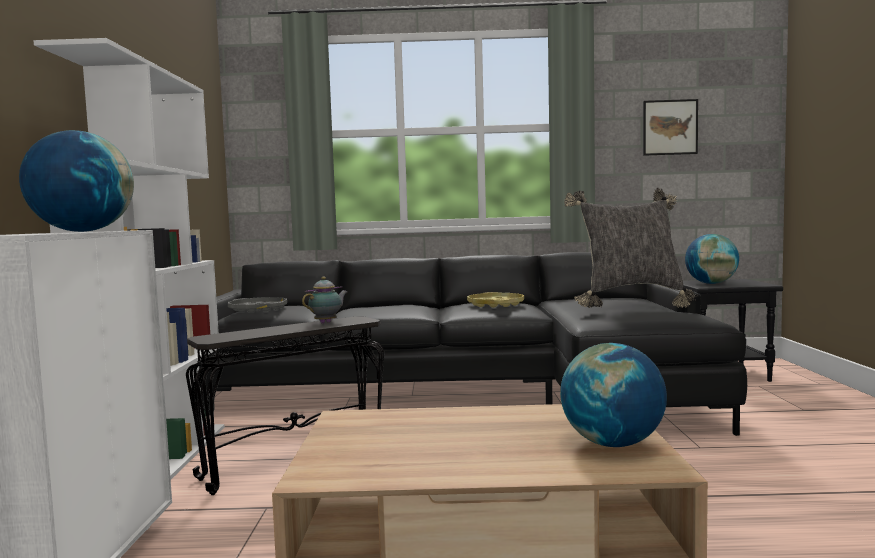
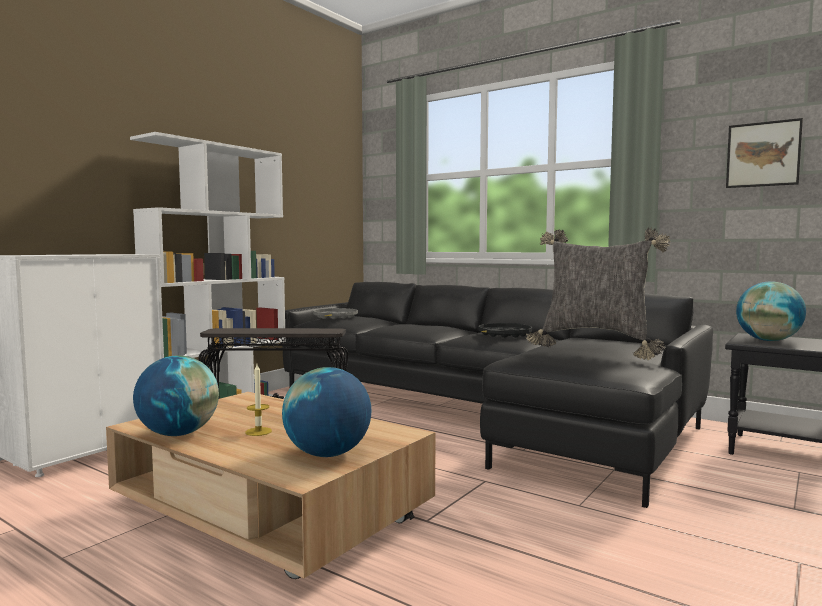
camera: 35 degrees right, 0 degrees up
(82, 231) = (109, 254): globe -> globe (178, 434)
(327, 322) = (306, 330): teapot -> none
(480, 444) = (258, 431): none -> candle
(495, 304) = (505, 334): yellow tray -> black tray

